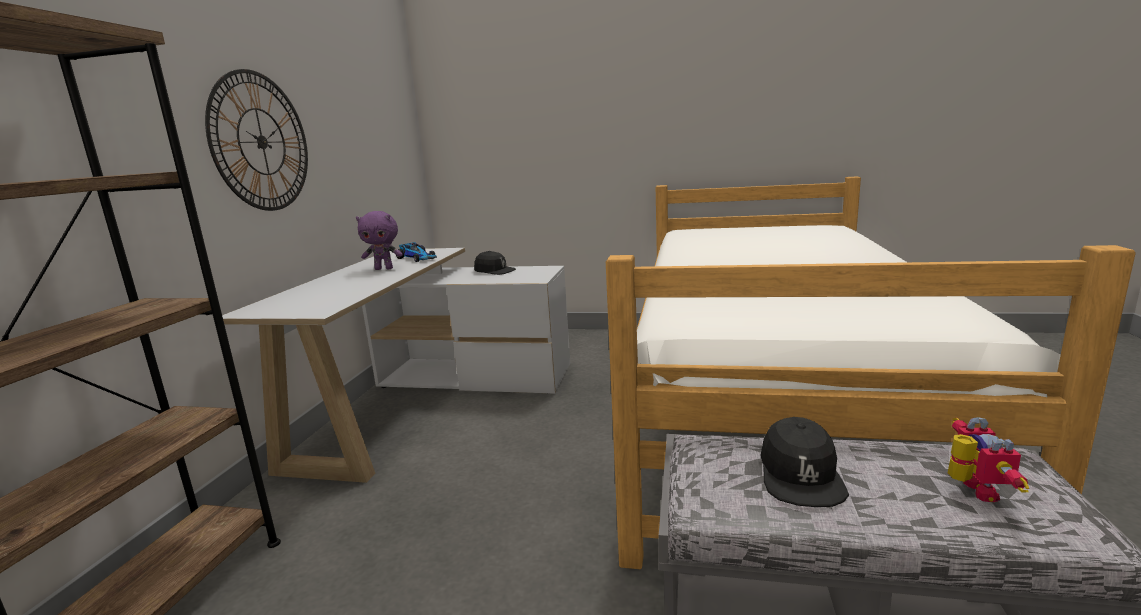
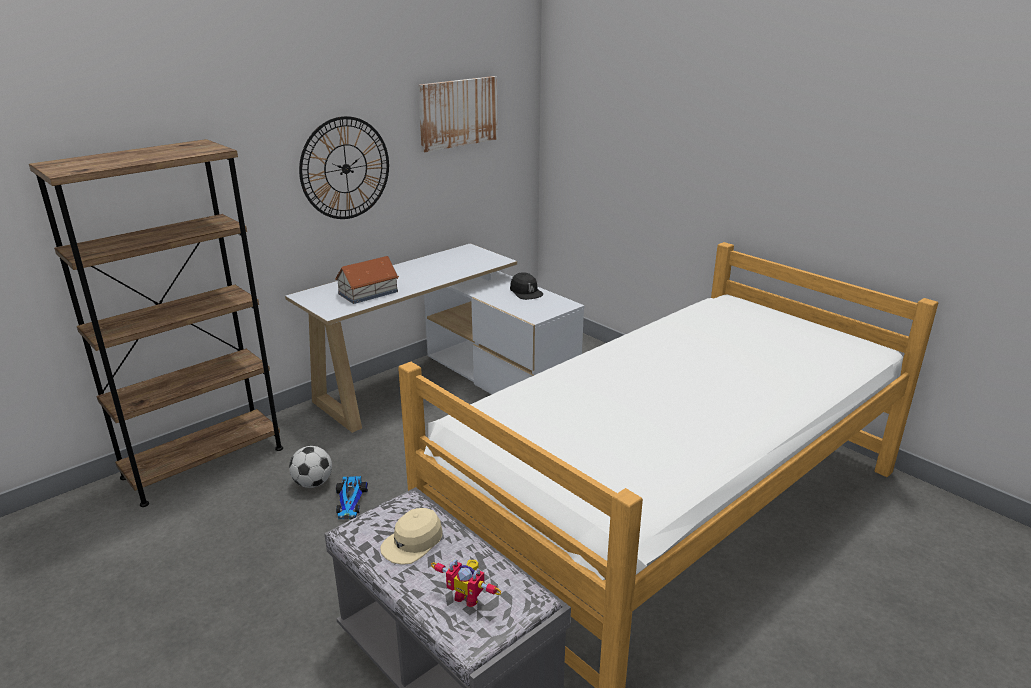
camera: 35 degrees right, 10 degrees up
(337, 292) = (367, 293): none -> toy house
(359, 99) = (458, 113): none -> picture
(377, 558) = (313, 483): none -> football
(384, 269) = (427, 273): purple plush toy -> none
(418, 258) = (465, 266): toy car -> toy car (350, 502)
(800, 475) = (413, 543): black cap -> beige cap
(971, 490) = (468, 596): toy robot -> toy robot turned 75 degrees clockwise

